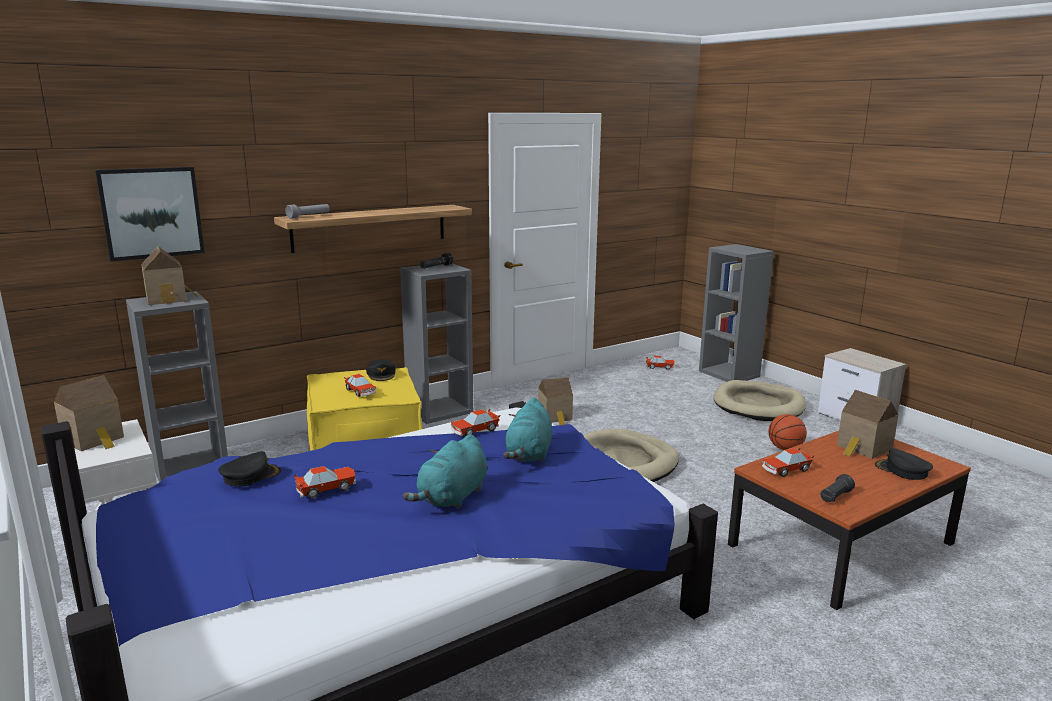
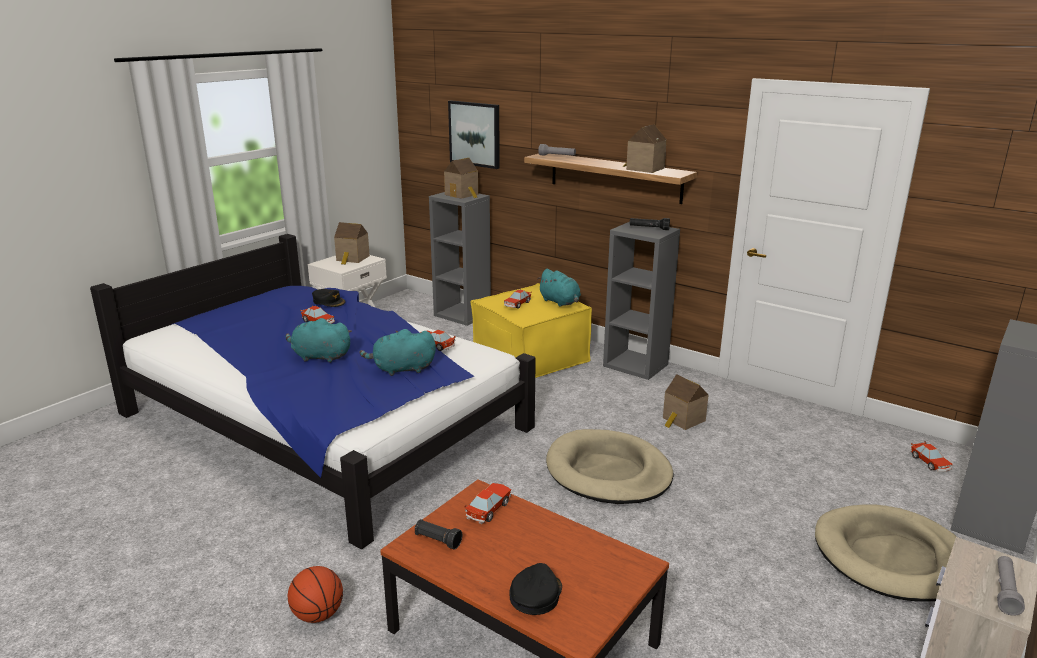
camera: 70 degrees right, 5 degrees up
(381, 374) = (560, 302): black cap -> turquoise plush toy
(785, 448) = (757, 588): basketball -> basketball (317, 615)
(786, 470) = (488, 509): toy car -> toy car turned 75 degrees clockwise
(863, 448) = (587, 565): toy house -> toy house (643, 169)
(874, 359) = (1005, 591): none -> grey flashlight

